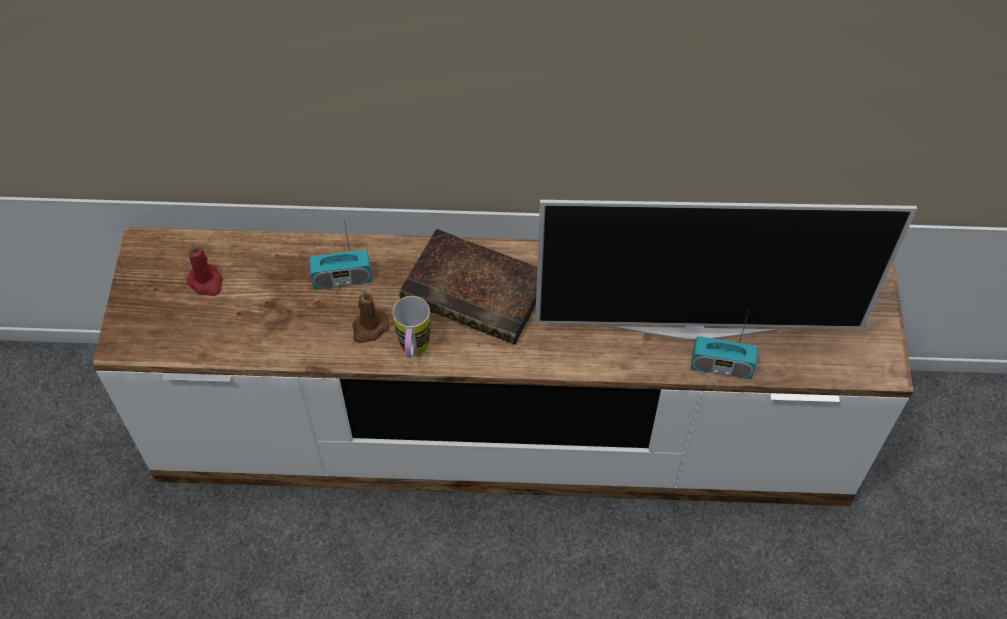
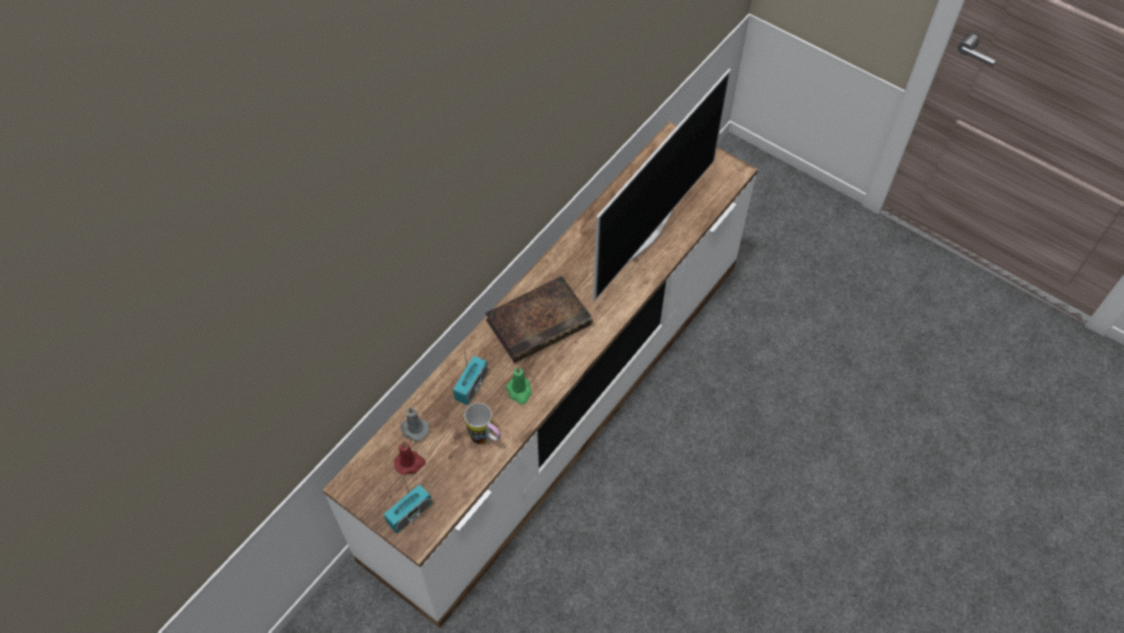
camera: 55 degrees left, 0 degrees up
(250, 260) = (414, 429): none -> grey candle
(369, 328) = (519, 391): brown candle -> green candle
(413, 352) = (555, 378): mug -> mug (486, 440)
(721, 366) = (680, 238): radio -> radio (410, 514)

